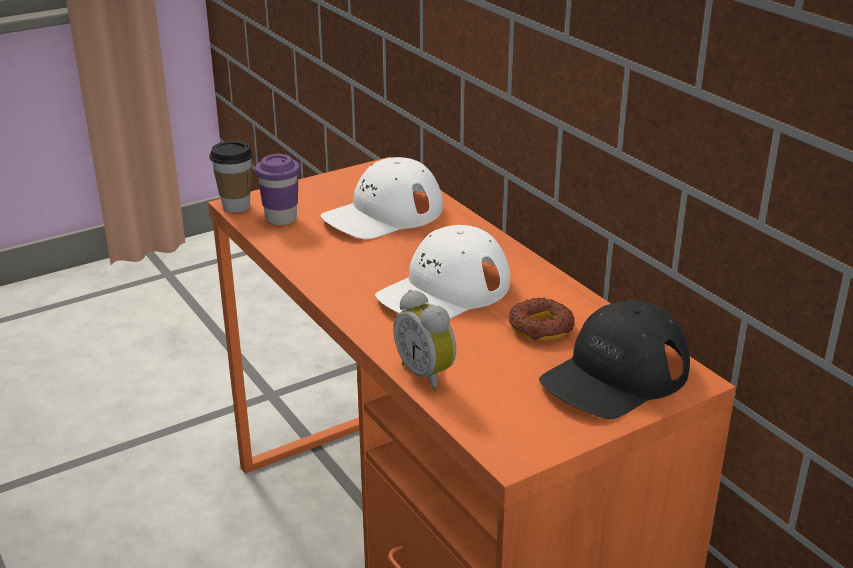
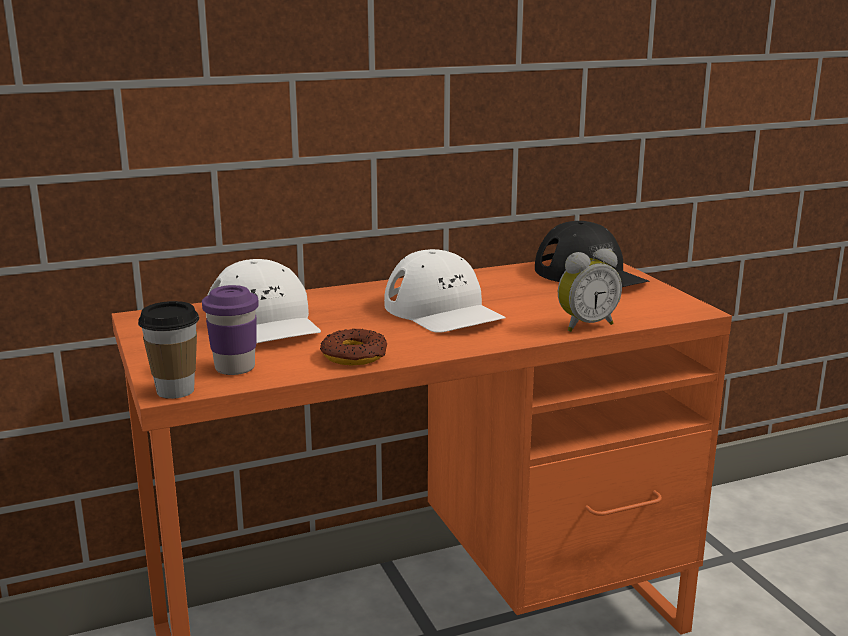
camera: 80 degrees left, 10 degrees down
(541, 327) = (517, 287): donut -> donut (354, 355)

